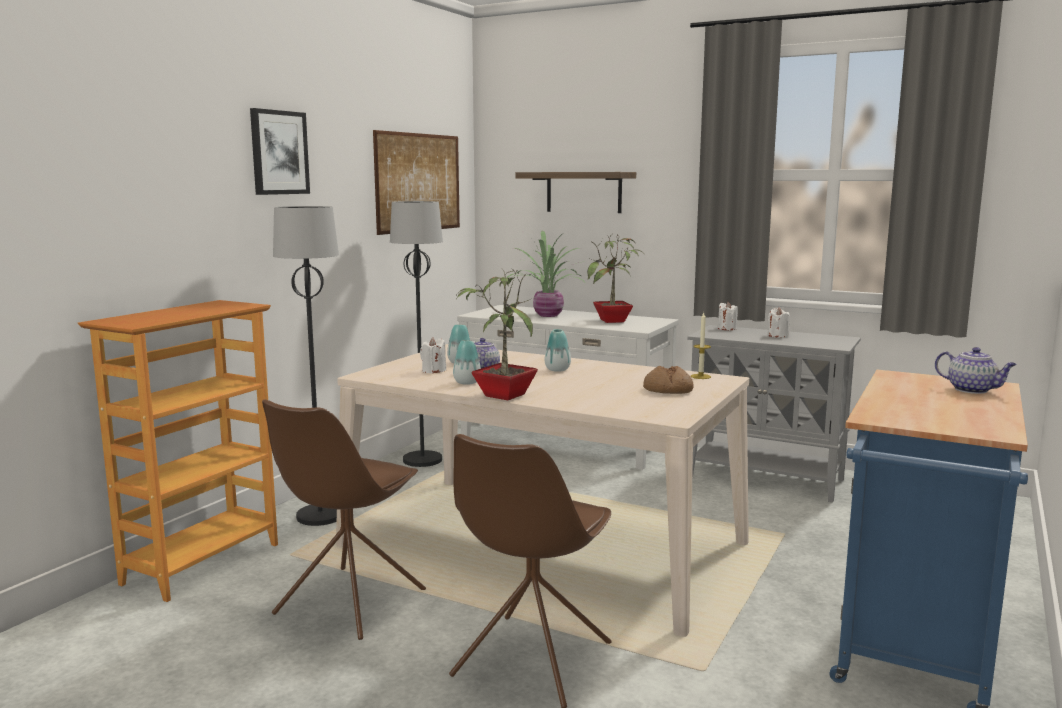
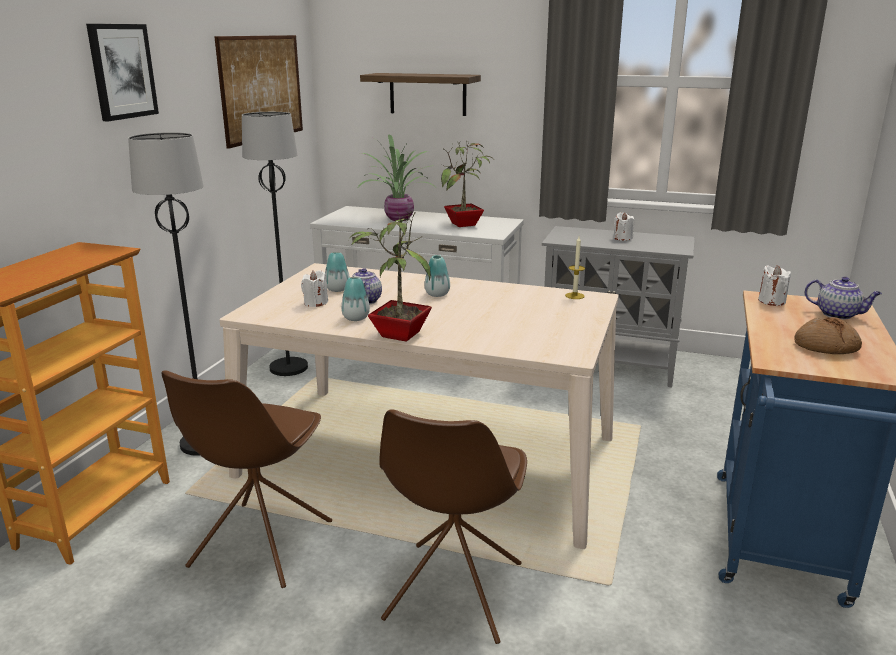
camera: 10 degrees left, 10 degrees up
(668, 390) = (552, 317): bread -> bread (826, 347)
(727, 328) = (573, 230): white candle -> white candle (771, 301)

